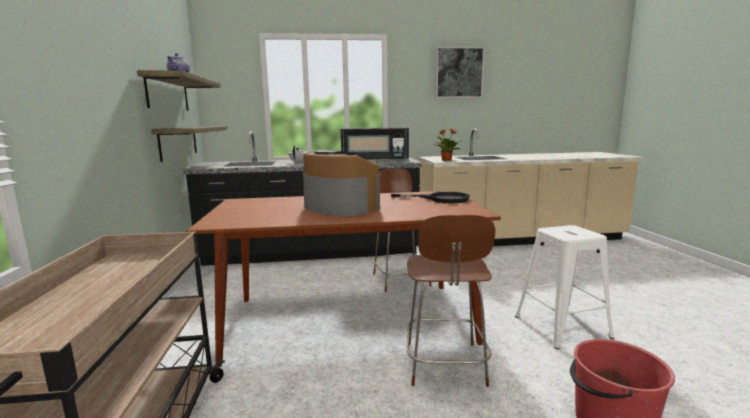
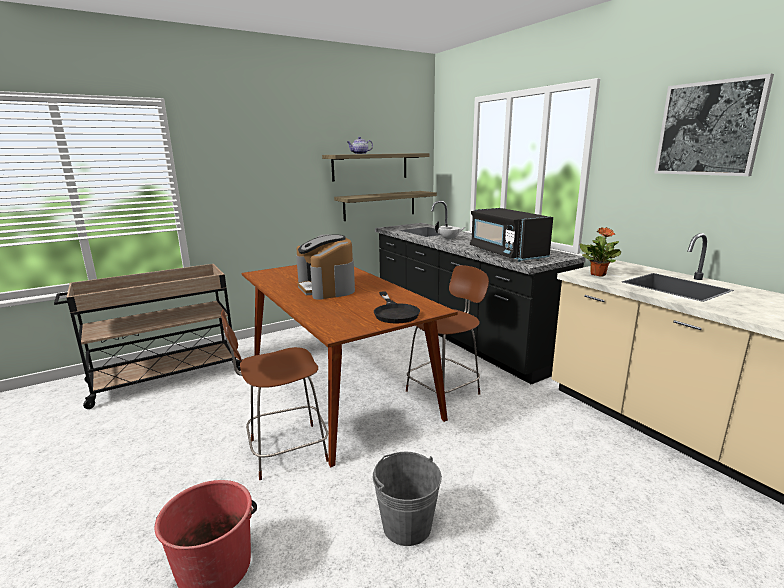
camera: 65 degrees right, 5 degrees up
(339, 207) = (327, 288): coffee machine -> coffee machine turned 135 degrees clockwise
(560, 326) = (407, 525): white stool -> grey bucket

